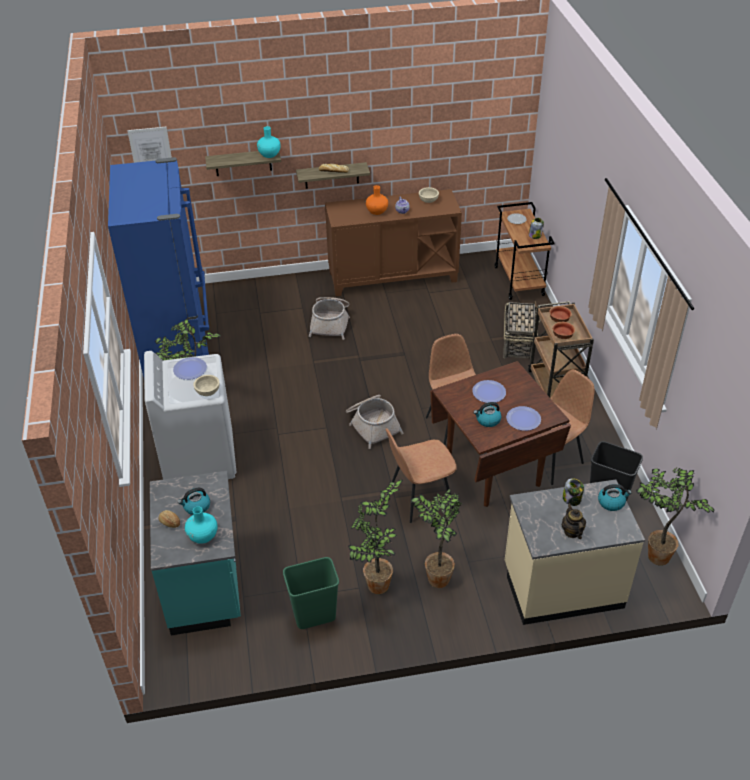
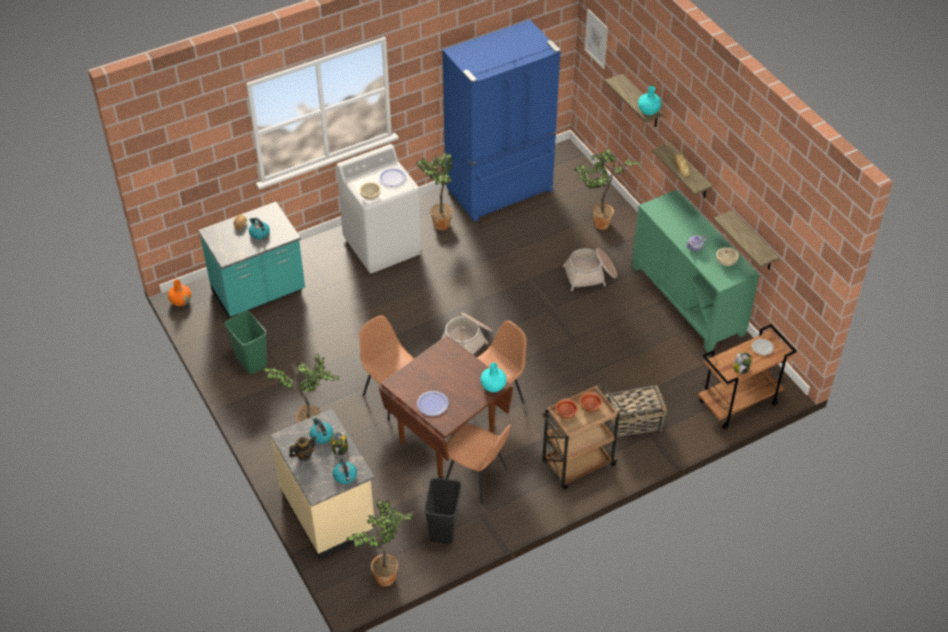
camera: 70 degrees right, 5 degrees up
(203, 536) = (233, 245): turquoise vase -> turquoise vase (493, 386)
(377, 211) = (683, 229): orange vase -> orange vase (181, 301)
(378, 588) = (288, 392): potted plant -> potted plant (599, 224)
(392, 276) = (688, 300): brown cabinet -> green cabinet
(431, 170) = (753, 242): none -> shelf
(487, 420) = (421, 380): kettle -> kettle (321, 435)
(489, 392) = (458, 374): plate -> none

